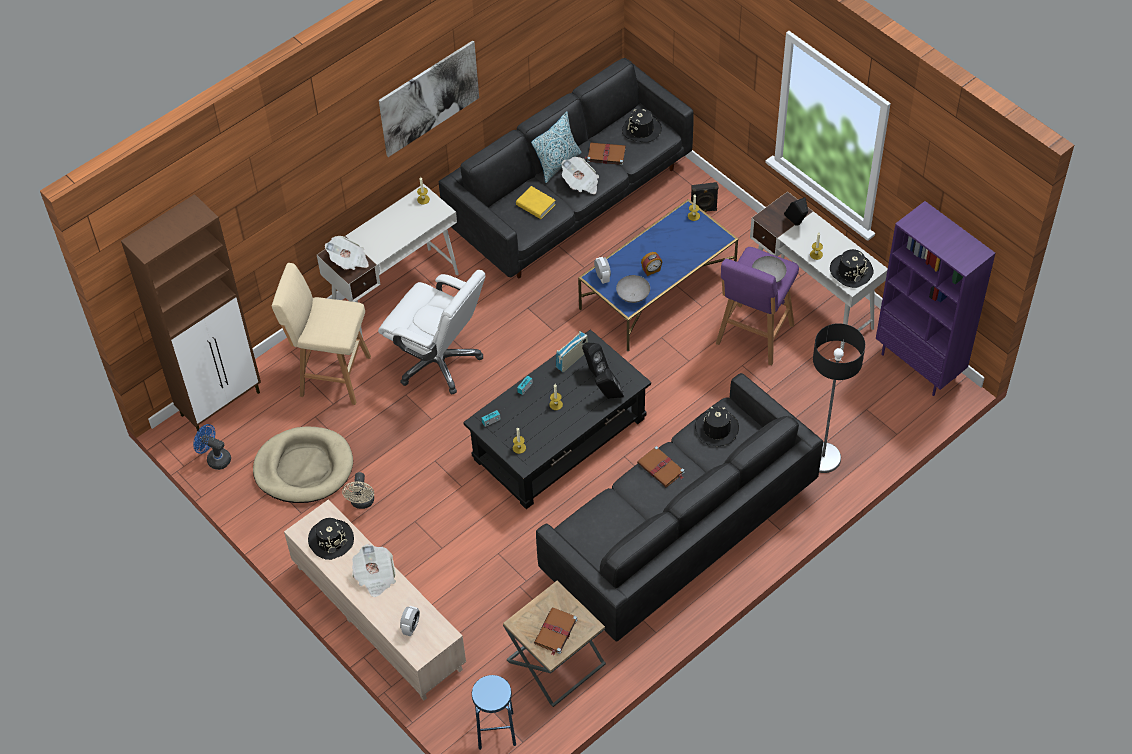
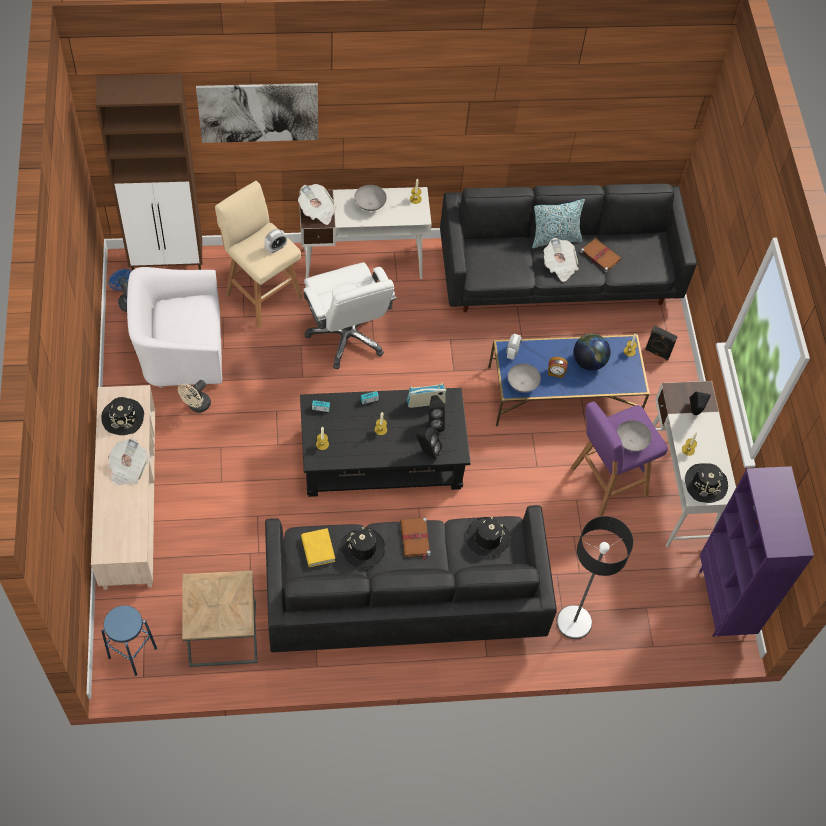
camera: 30 degrees right, 5 degrees up
(304, 468) = (180, 350): beige dog bed -> white armchair
(388, 228) = (369, 204): none -> grey bowl
(411, 627) = (117, 527): alarm clock -> alarm clock (276, 248)
(429, 98) = (455, 115): picture -> picture (258, 112)
(535, 205) = (508, 260): yellow book -> yellow book (318, 549)
(555, 632) = (213, 611): brown book -> none
(641, 130) = (646, 254): black hat -> black hat (362, 549)
(669, 245) = (588, 362): none -> globe

